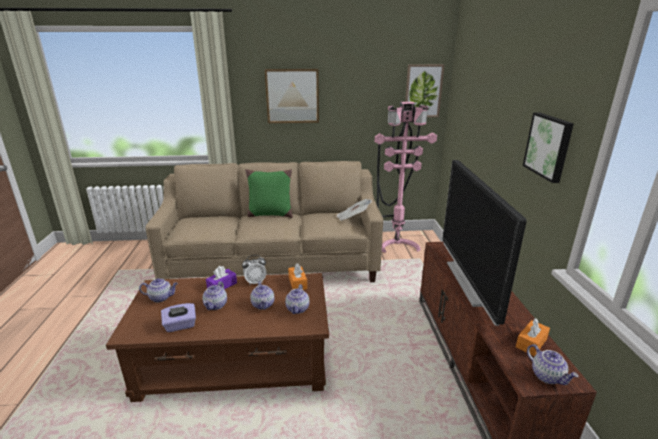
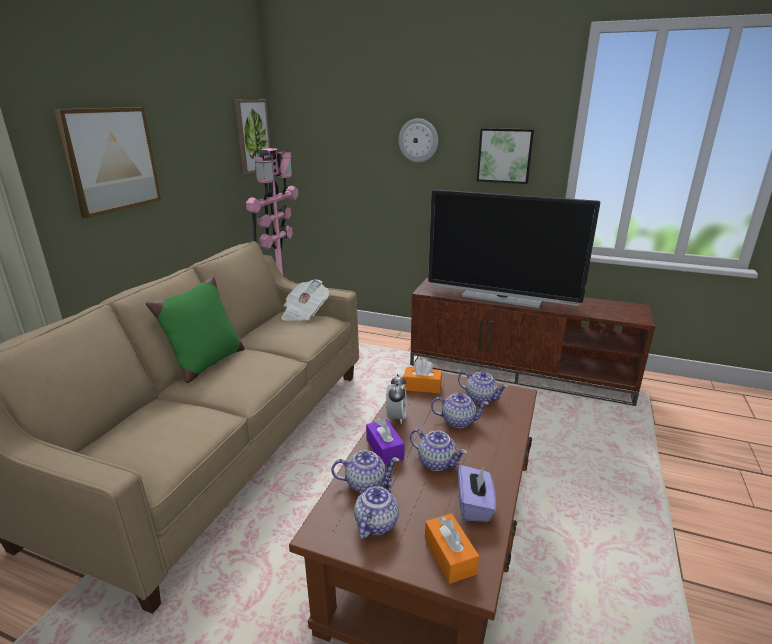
camera: 65 degrees left, 0 degrees up
(504, 114) = (418, 140): none -> wall clock
(531, 343) = (594, 305): orange tissue box -> orange tissue box (450, 555)
(547, 376) = (633, 312): teapot -> teapot (366, 483)

